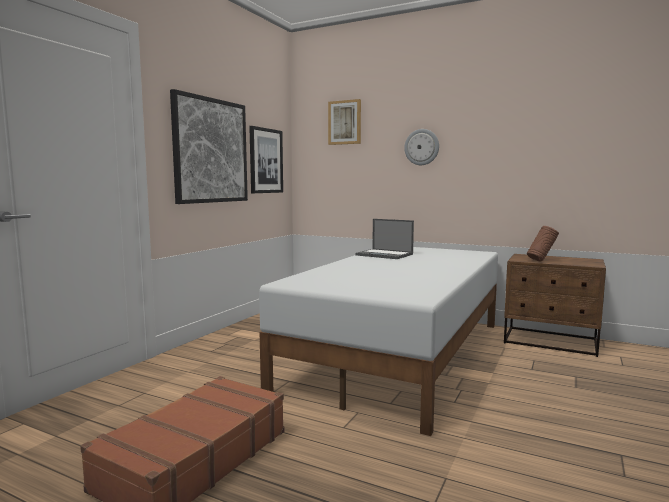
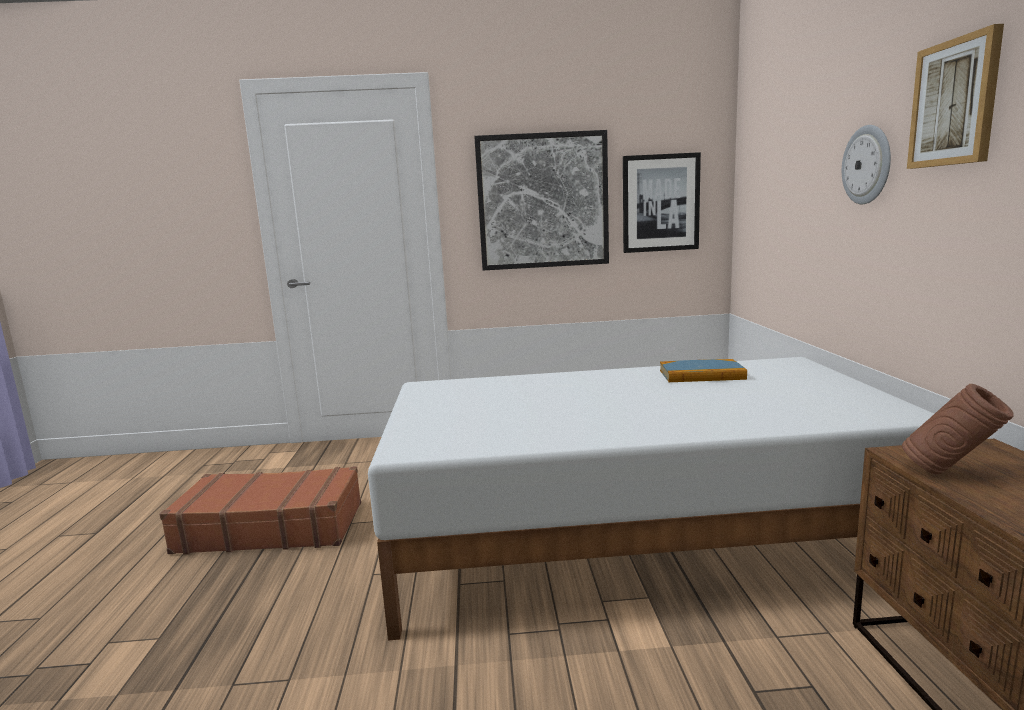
camera: 60 degrees right, 5 degrees up
(344, 122) = (781, 125): picture -> picture (955, 103)
(385, 255) = (701, 375): laptop -> book

